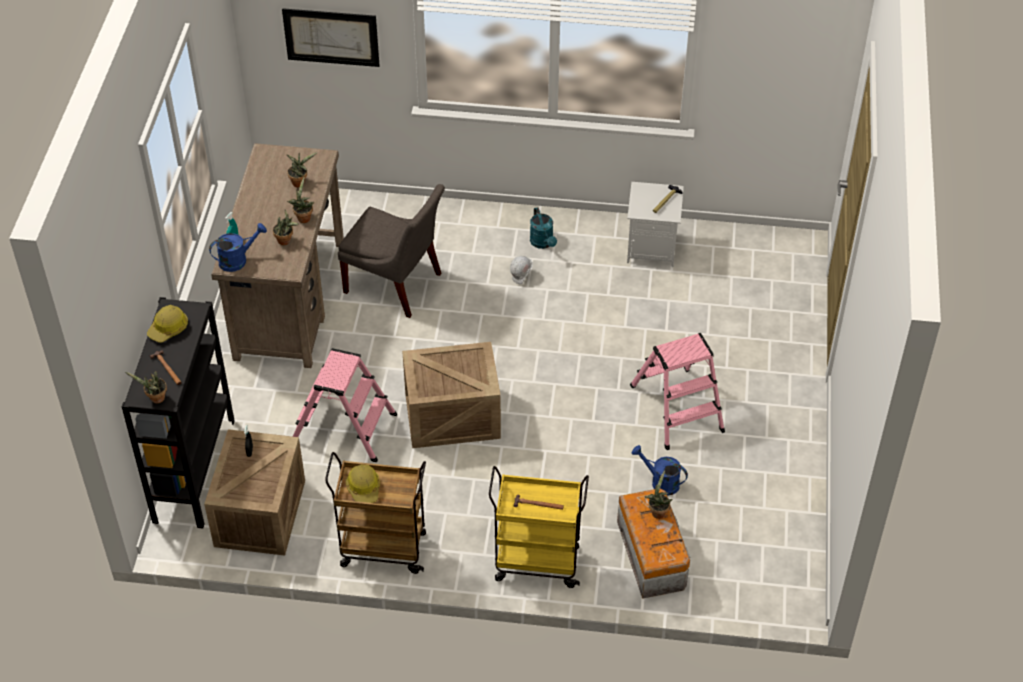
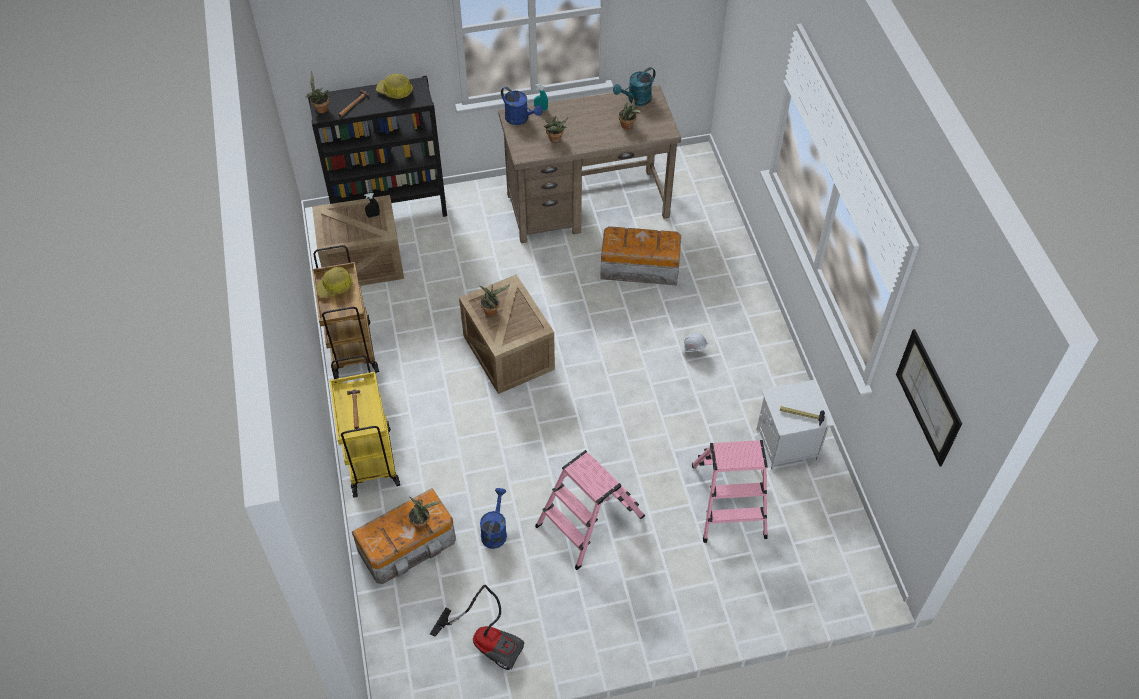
camera: 70 degrees right, 5 degrees up
(303, 217) = (588, 141): potted plant -> potted plant (492, 310)
(331, 37) = (754, 58): picture -> picture (928, 397)
(344, 428) = (467, 284): pink step ladder -> pink step ladder (728, 500)
(396, 285) = (638, 267): grey chair -> storage box
(543, 243) = (745, 356): turquoise watering can -> turquoise watering can (636, 100)
(775, 517) = (487, 641): none -> vacuum cleaner

